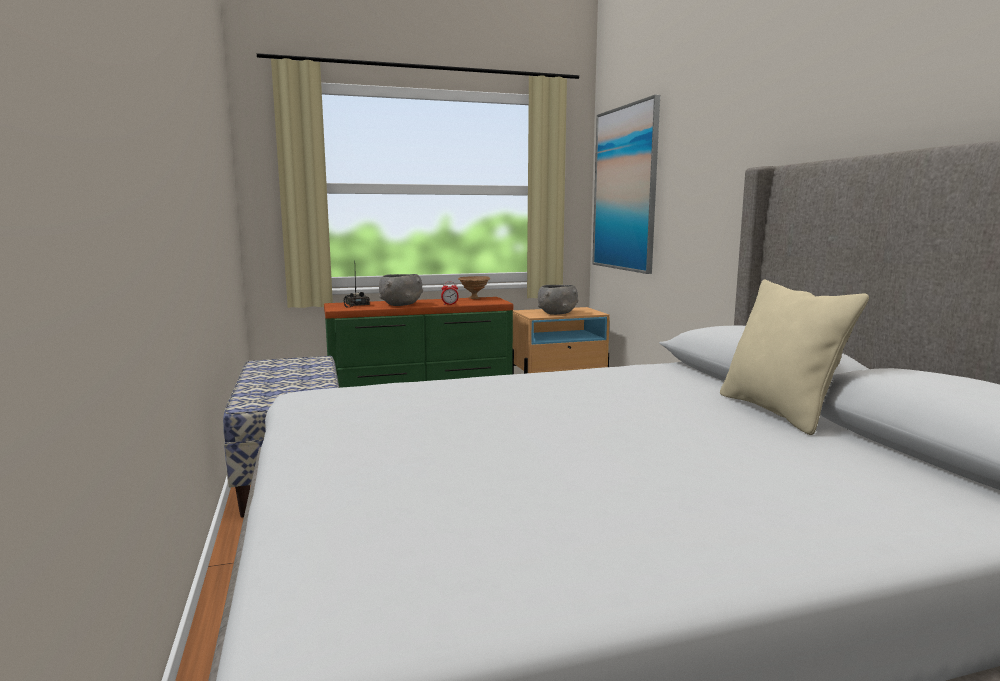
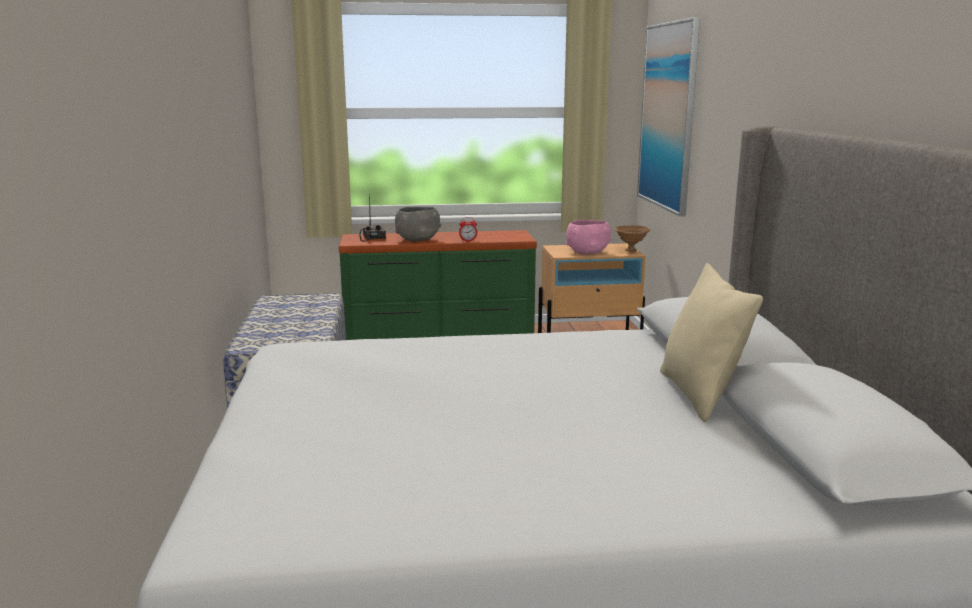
camera: 10 degrees right, 5 degrees up
(474, 298) = (499, 232): brown bowl -> brown bowl (631, 251)
(557, 313) = (587, 252): grey bowl -> pink bowl

